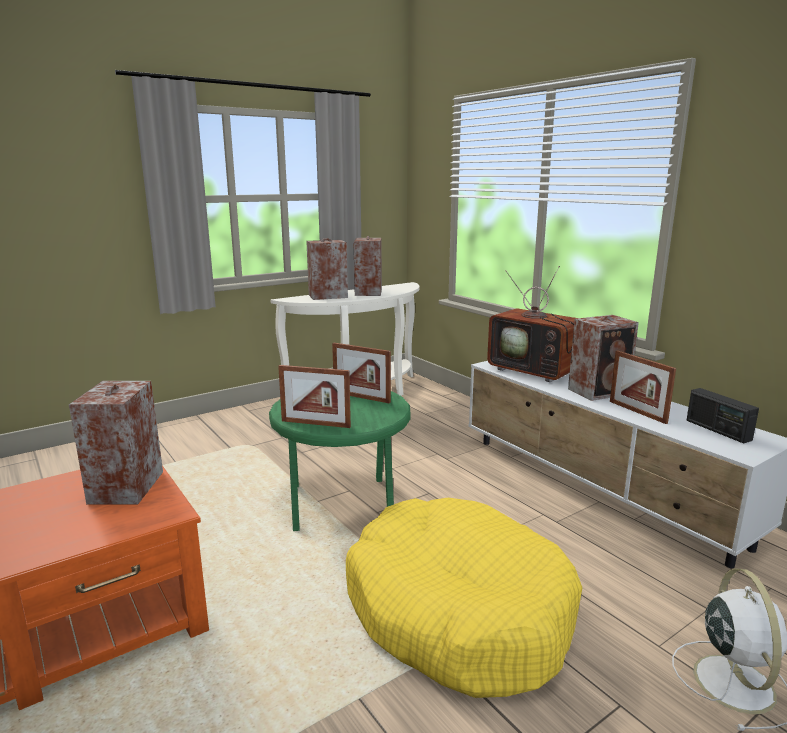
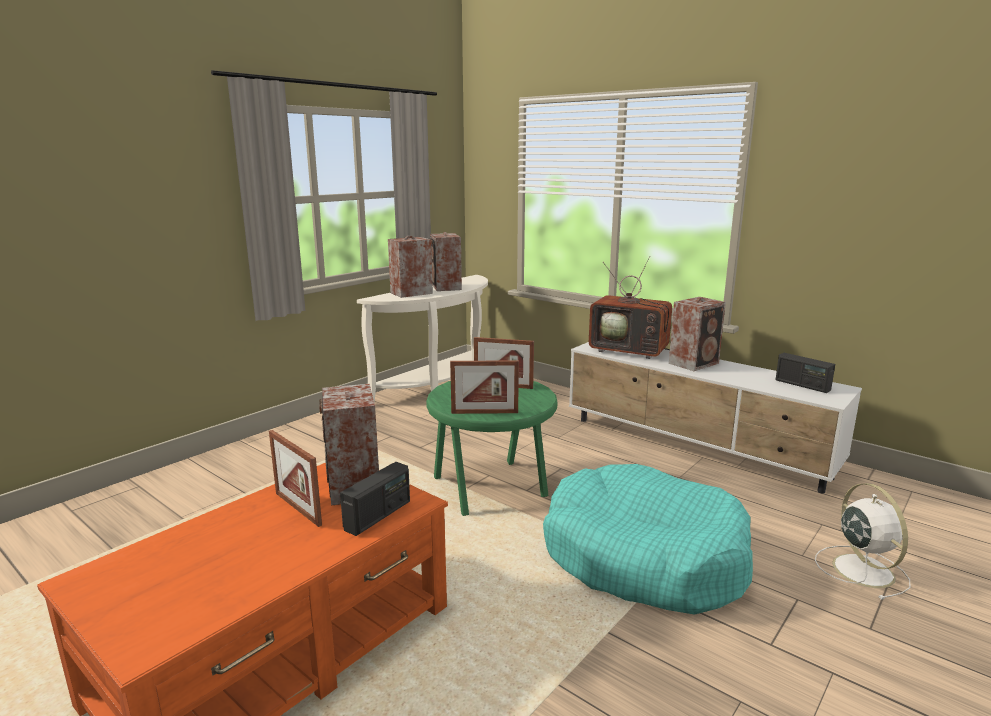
camera: 15 degrees left, 0 degrees up
(117, 523) = (378, 515): none -> radio
(457, 611) = (643, 557): yellow dog bed -> turquoise dog bed
(637, 412) = (735, 377): picture frame -> picture frame (298, 509)

